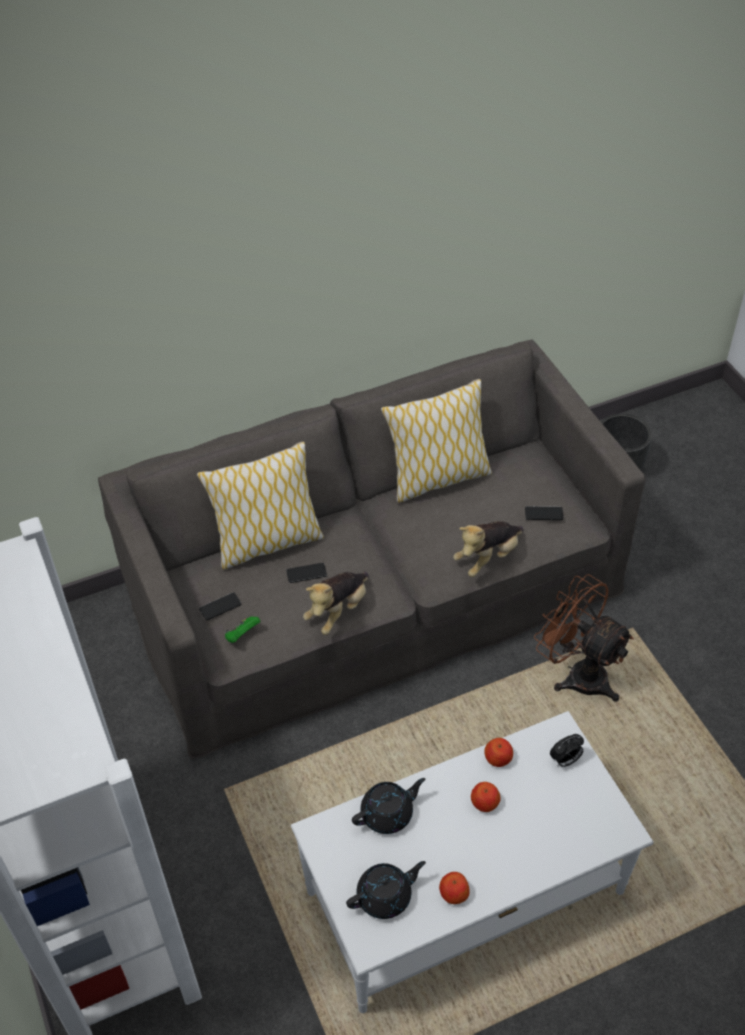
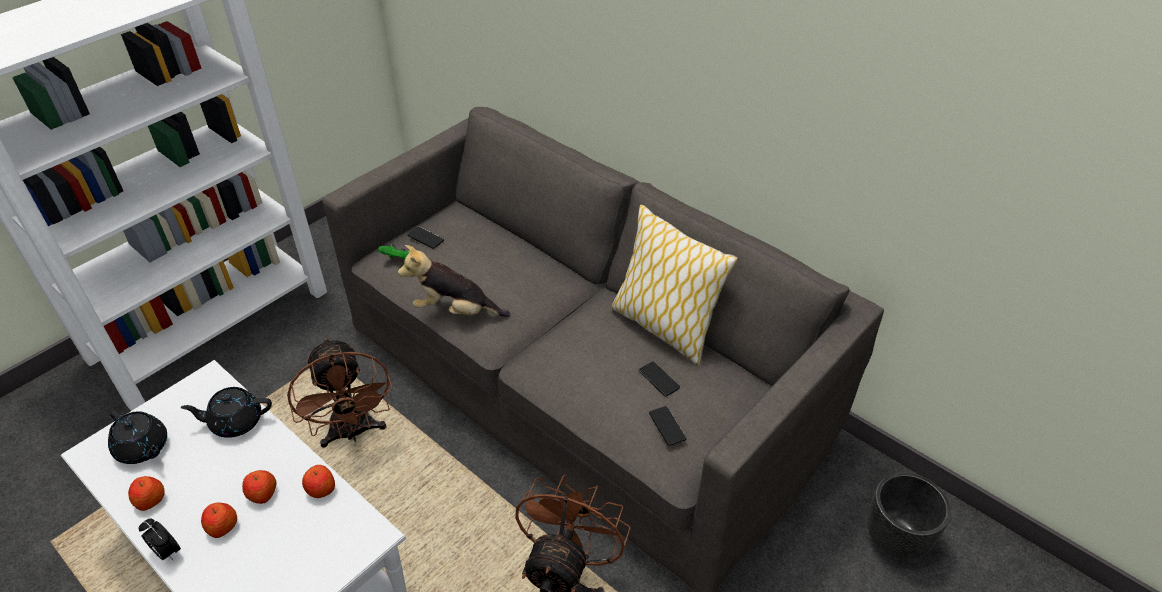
camera: 65 degrees right, 5 degrees down
(267, 543) = (512, 241): pillow -> none
(306, 573) = (486, 274): phone -> phone (659, 379)
(342, 788) = (353, 433): none -> brown fan
(388, 814) = (235, 422): black teapot -> black teapot turned 135 degrees clockwise
(488, 558) = (578, 398): plush toy -> none
(508, 838) = (222, 526): none -> apple
(565, 760) = (333, 551): alarm clock -> alarm clock (166, 551)

